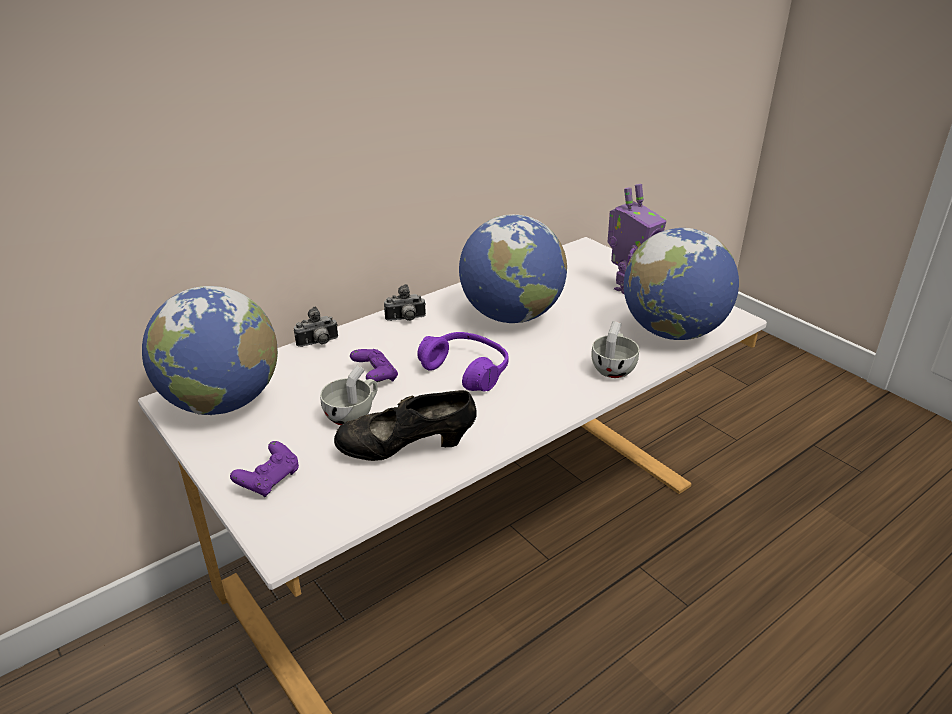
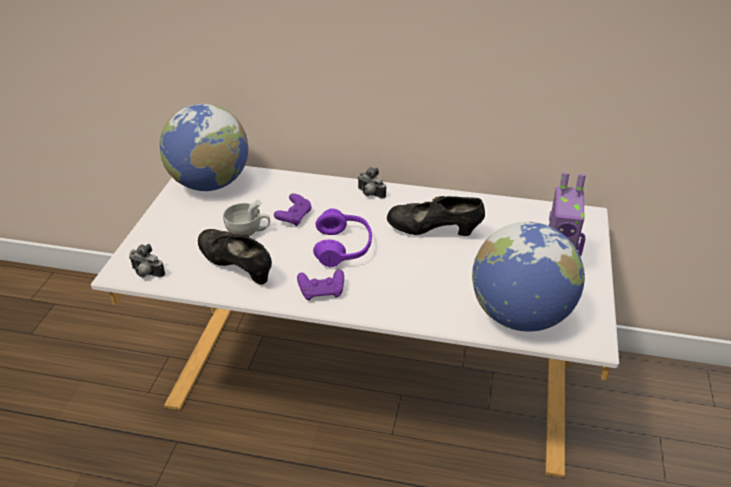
camera: 50 degrees right, 5 degrees up
(269, 480) = (163, 238): purple game controller -> purple game controller (322, 292)
(318, 343) = (301, 180): camera -> camera (146, 274)
(511, 316) = (433, 232): globe -> black shoe
(614, 368) = (429, 309): white cup -> none

